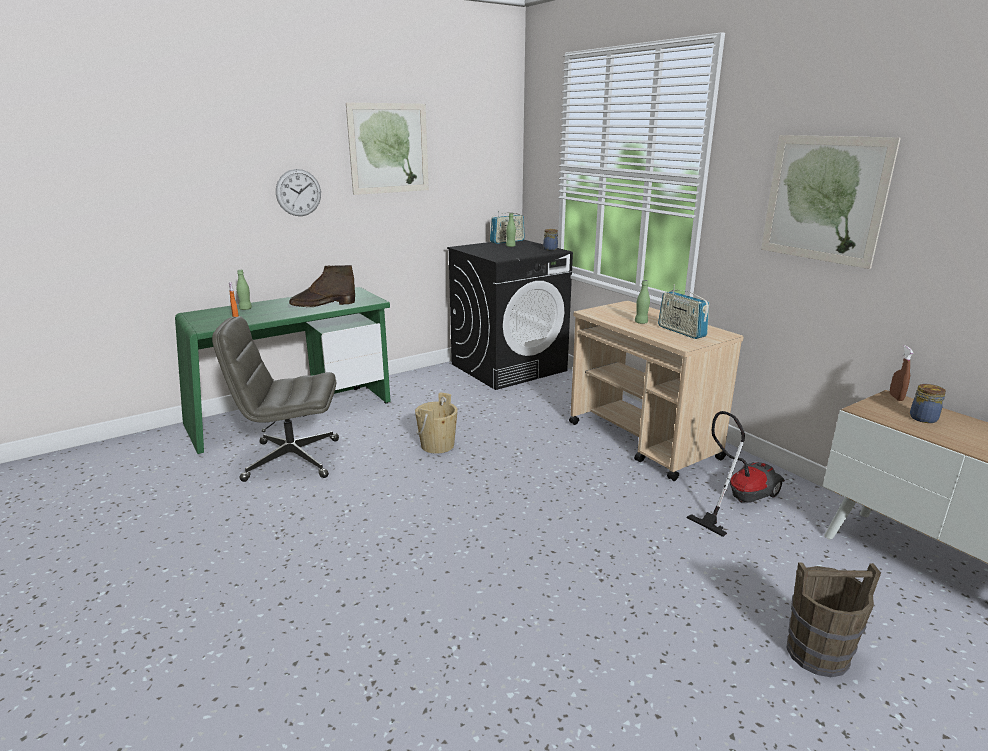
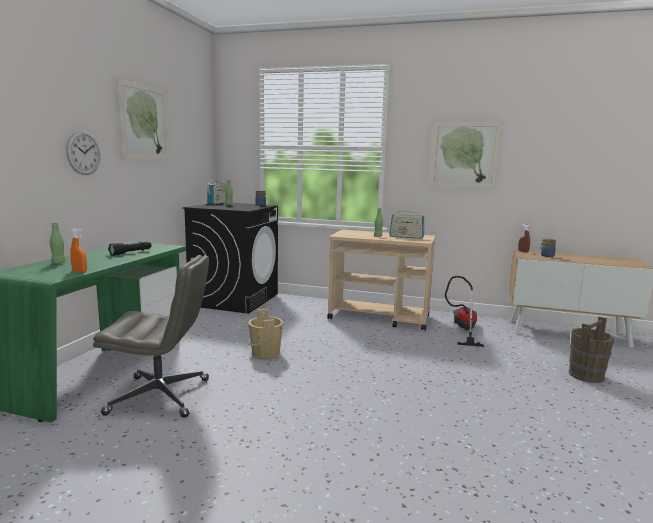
camera: 40 degrees left, 10 degrees down
(291, 460) = (161, 396): grey office chair -> grey office chair turned 135 degrees counterclockwise
(322, 305) = (131, 253): brown boot -> black flashlight

